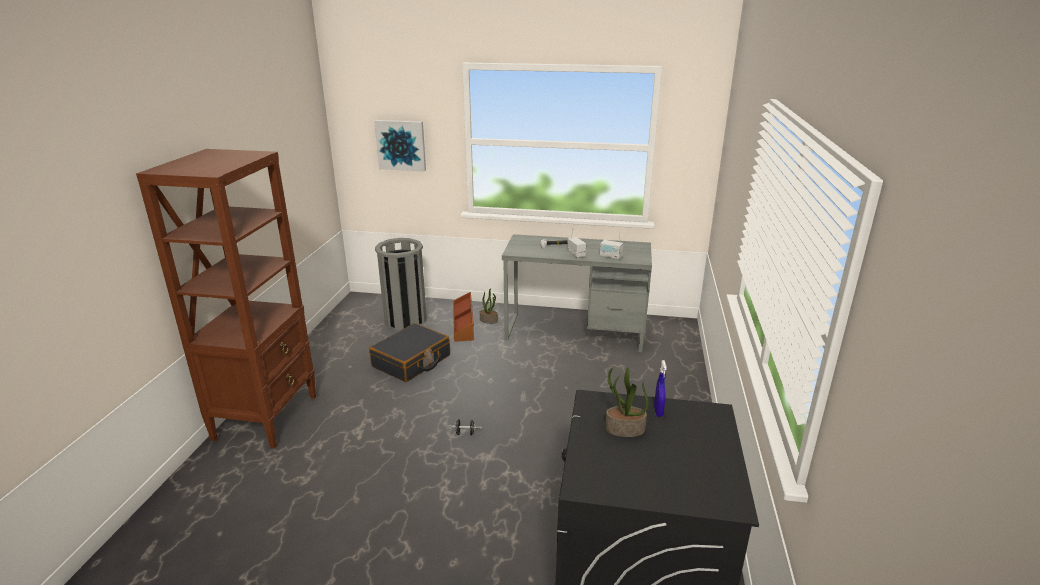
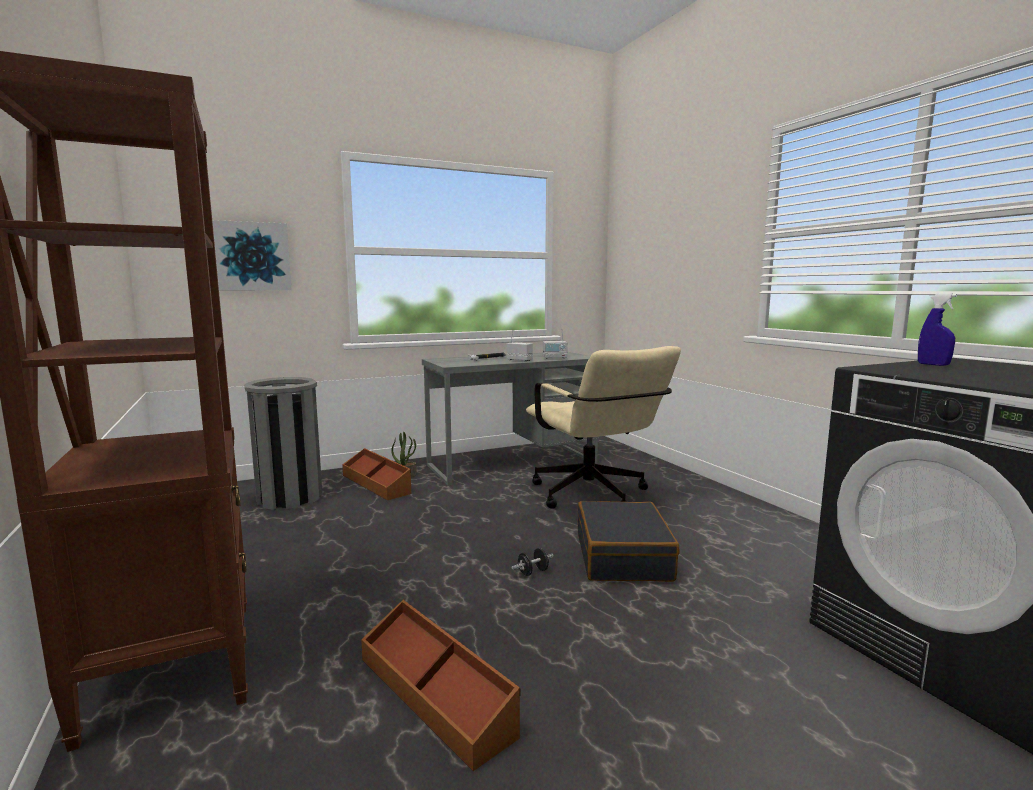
camera: 35 degrees left, 15 degrees down
(339, 481) = (436, 694): none -> brown storage box
(411, 361) = (356, 530): black suitcase -> black suitcase (623, 556)
(588, 387) = (595, 497): none -> beige office chair
(624, 429) = (957, 372): potted plant -> none

